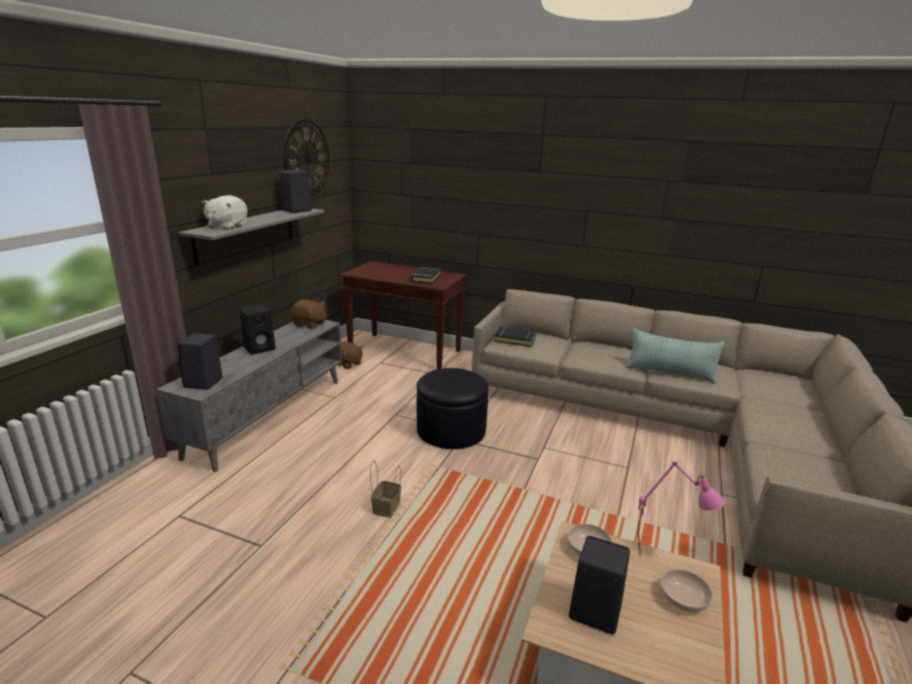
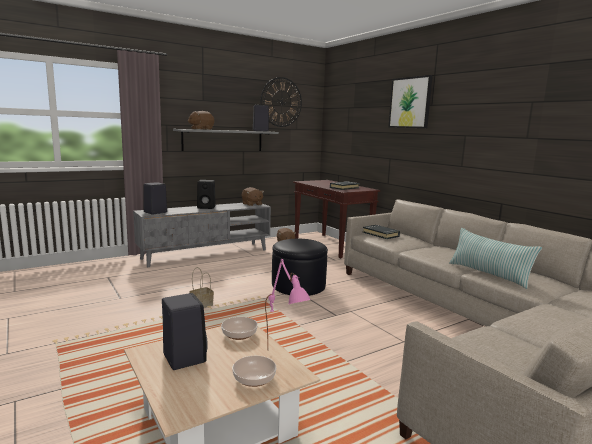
camera: 35 degrees right, 10 degrees down
(227, 226) = (201, 129): white plush toy -> brown plush toy
(508, 166) = (410, 102): none -> picture

